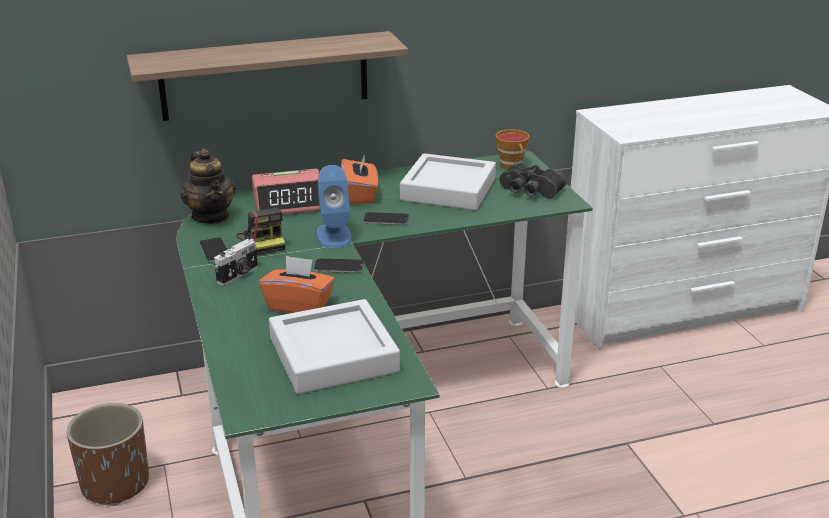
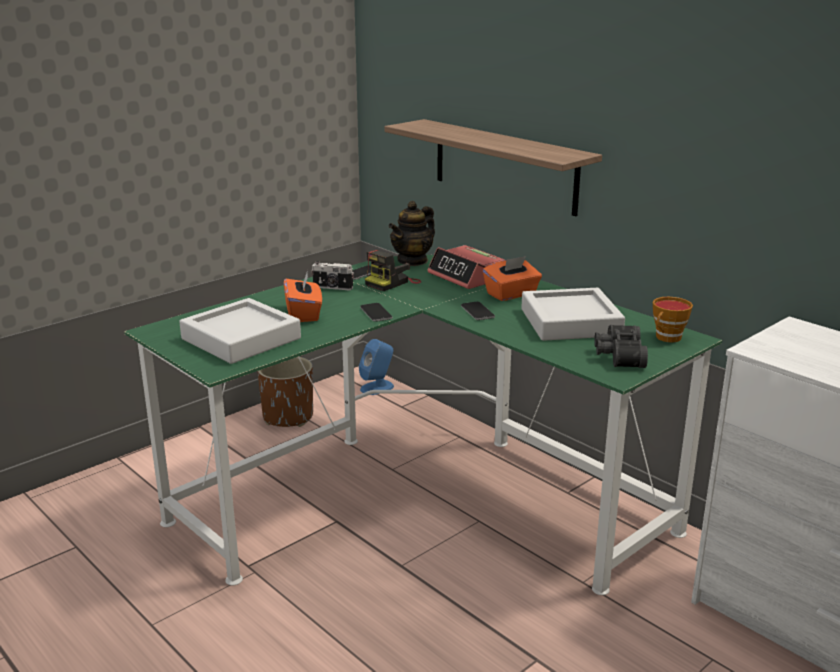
camera: 65 degrees right, 5 degrees down
(333, 235) = (426, 301): blue speaker -> blue speaker (377, 387)

